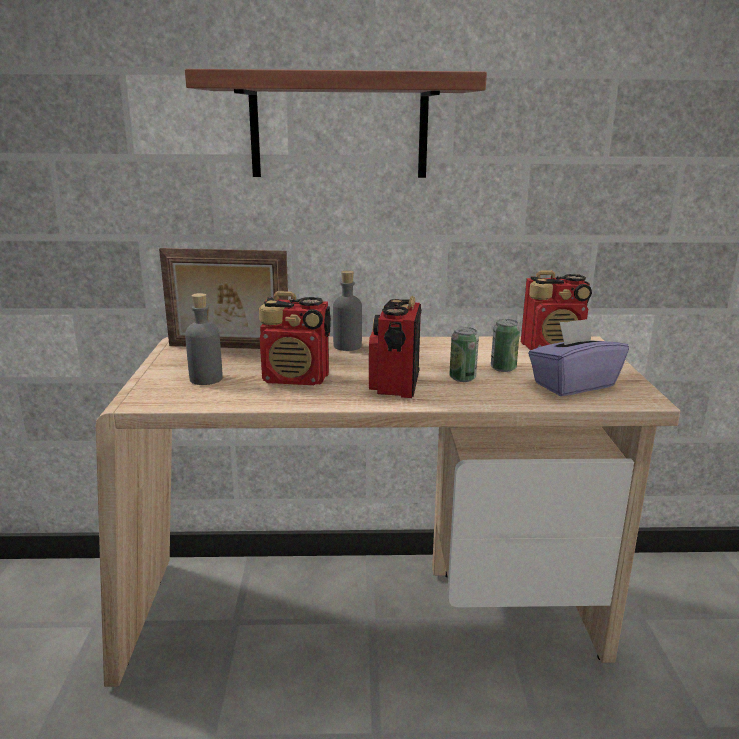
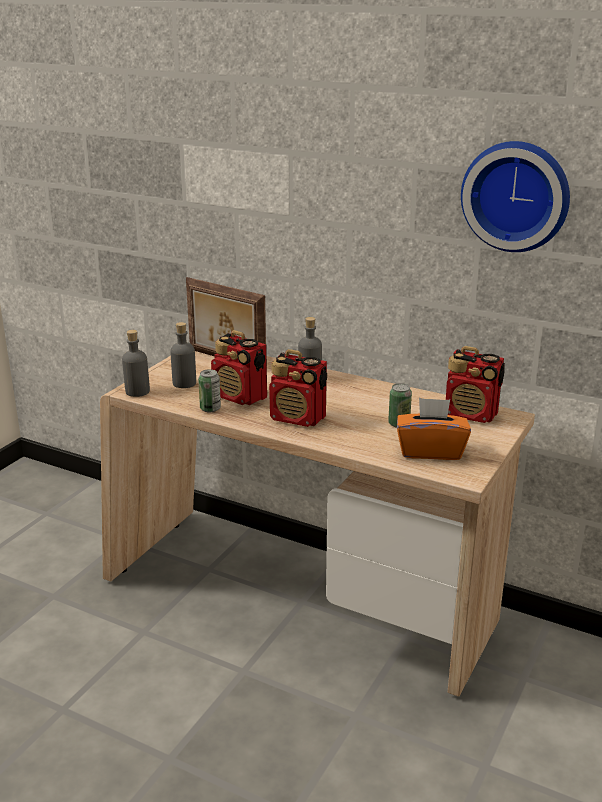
camera: 30 degrees right, 5 degrees up
(151, 400) = (137, 391): none -> grey bottle
(339, 127) = (323, 200): shelf -> none
(394, 385) = (298, 418): radio -> radio turned 105 degrees counterclockwise
(462, 378) = (355, 424): can -> can (210, 409)
(573, 385) = (430, 451): purple tissue box -> orange tissue box
(575, 95) = (516, 195): none -> wall clock

